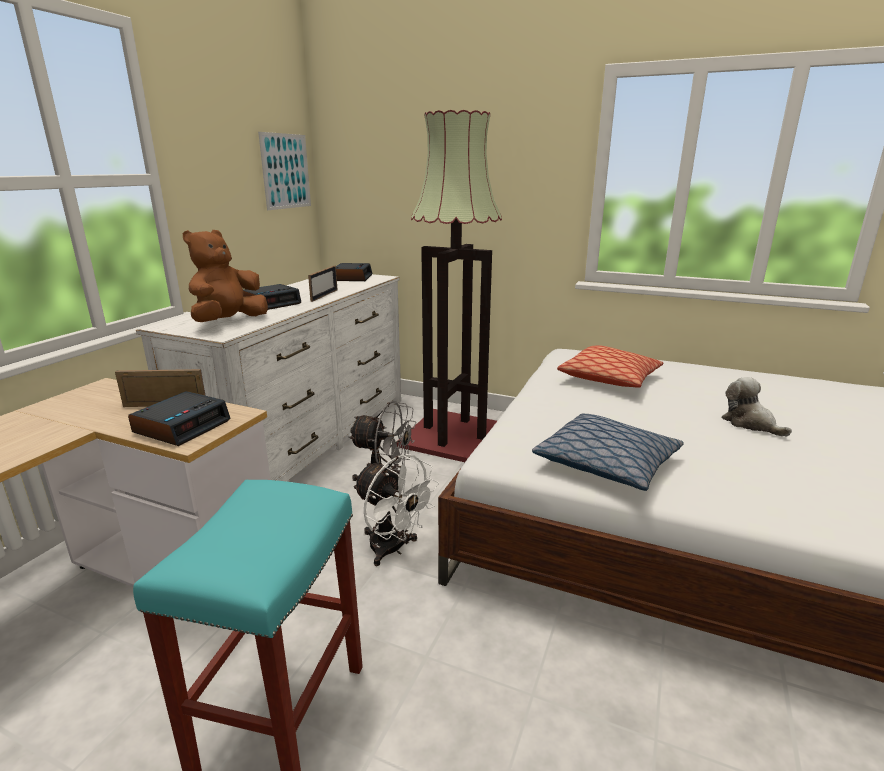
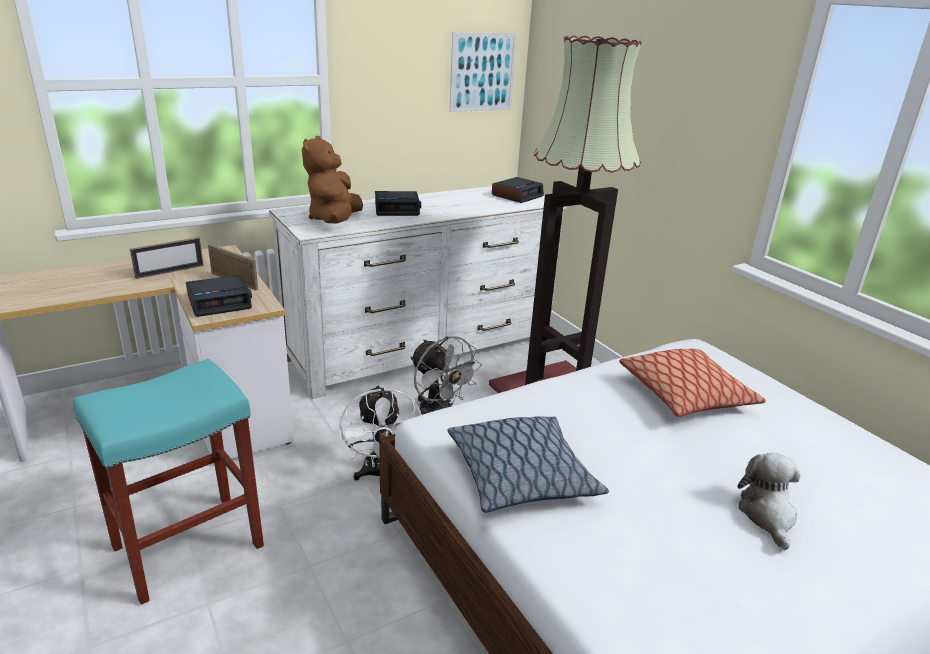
camera: 35 degrees right, 5 degrees up
(228, 322) = (334, 221): brown plush toy -> brown plush toy turned 60 degrees counterclockwise
(324, 295) = (454, 211): picture frame -> picture frame (170, 271)

